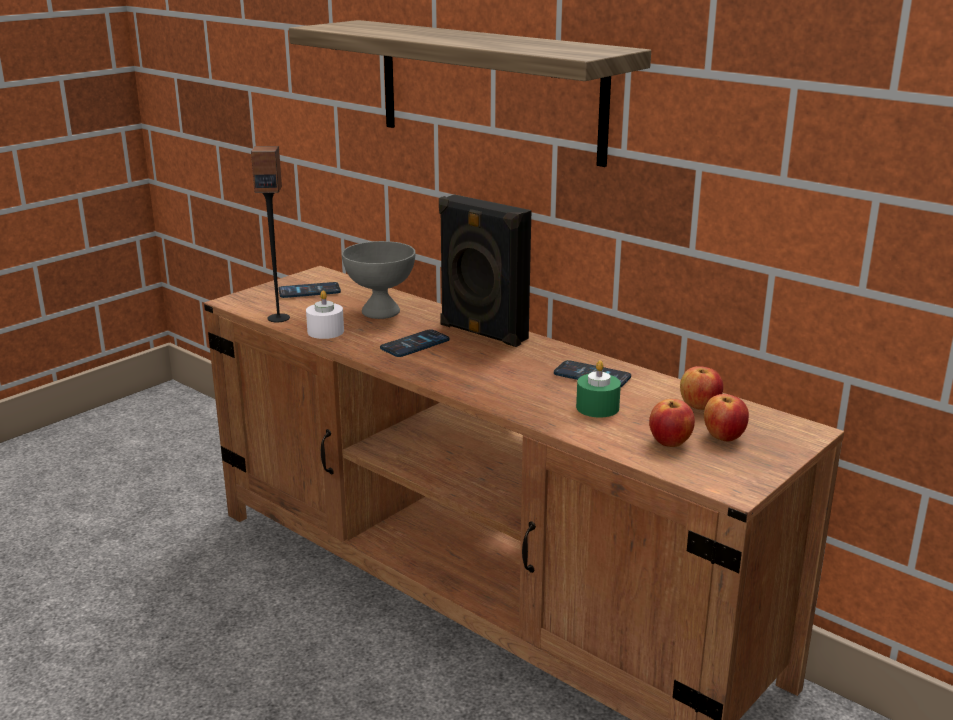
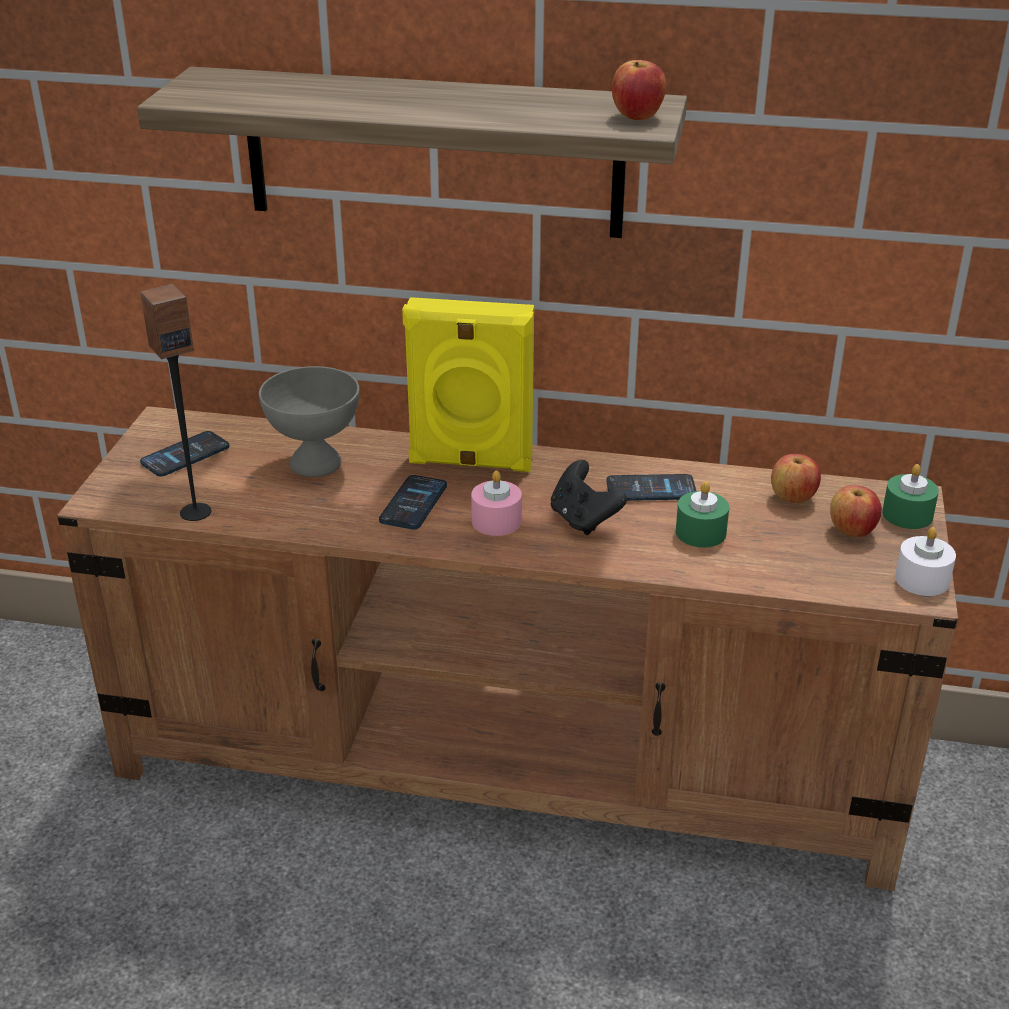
camera: 30 degrees left, 10 degrees up
(325, 331) = (282, 516): white candle -> white candle (922, 579)
(457, 366) = (496, 521): none -> pink candle
(481, 333) = (470, 462): black speaker -> yellow speaker
(519, 380) = (583, 520): none -> black game controller
(670, 442) = (813, 555): apple -> apple (637, 116)
(787, 439) = (907, 515): none -> green candle

